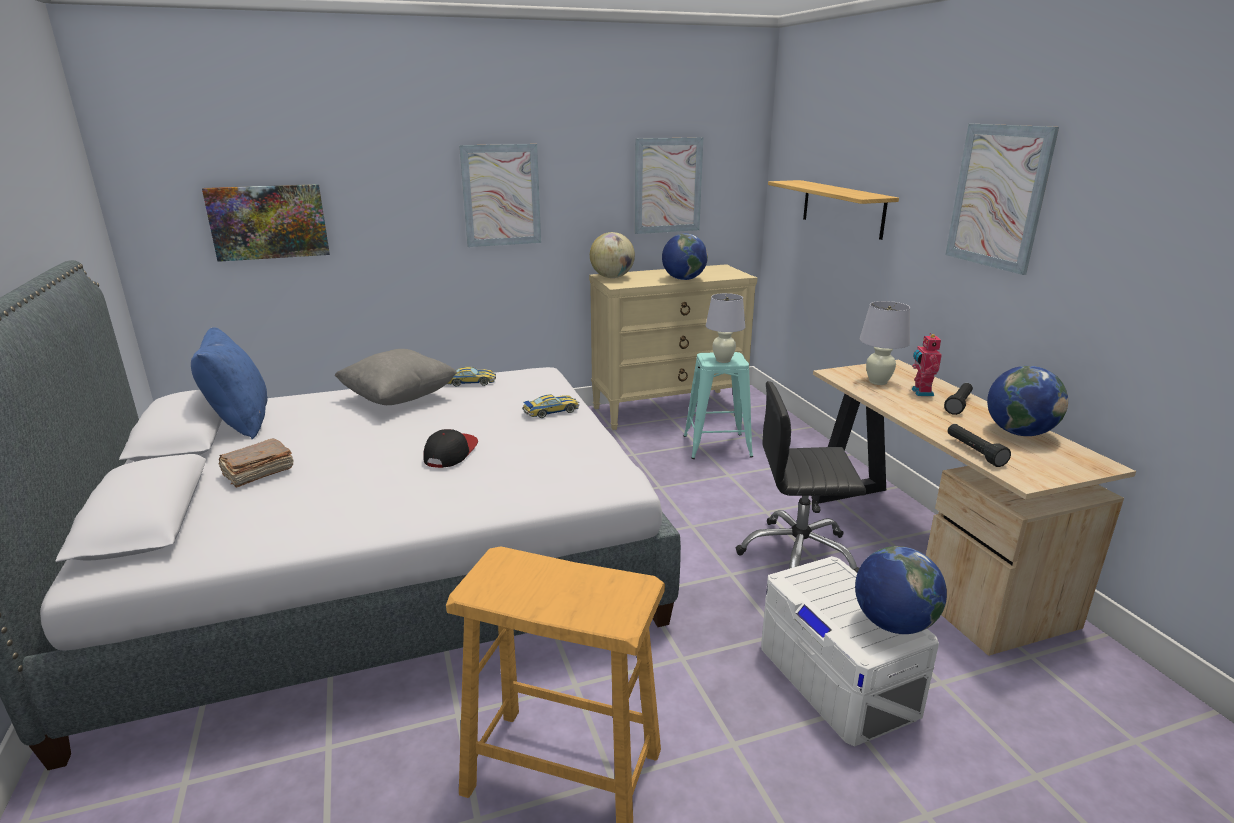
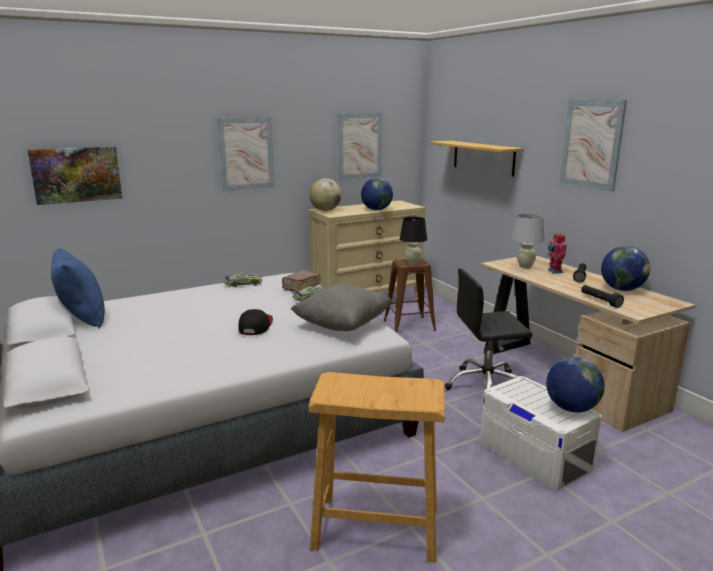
camera: 10 degrees left, 5 degrees down
(257, 473) = (117, 348): brown book -> brown book (301, 287)
(399, 398) = (196, 297): grey pillow -> grey pillow (342, 325)
(717, 446) = (409, 325): turquoise stool -> brown stool
(723, 360) = (412, 263): white table lamp -> black table lamp

